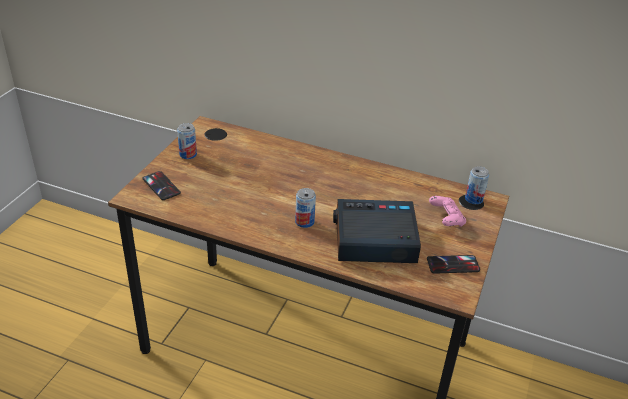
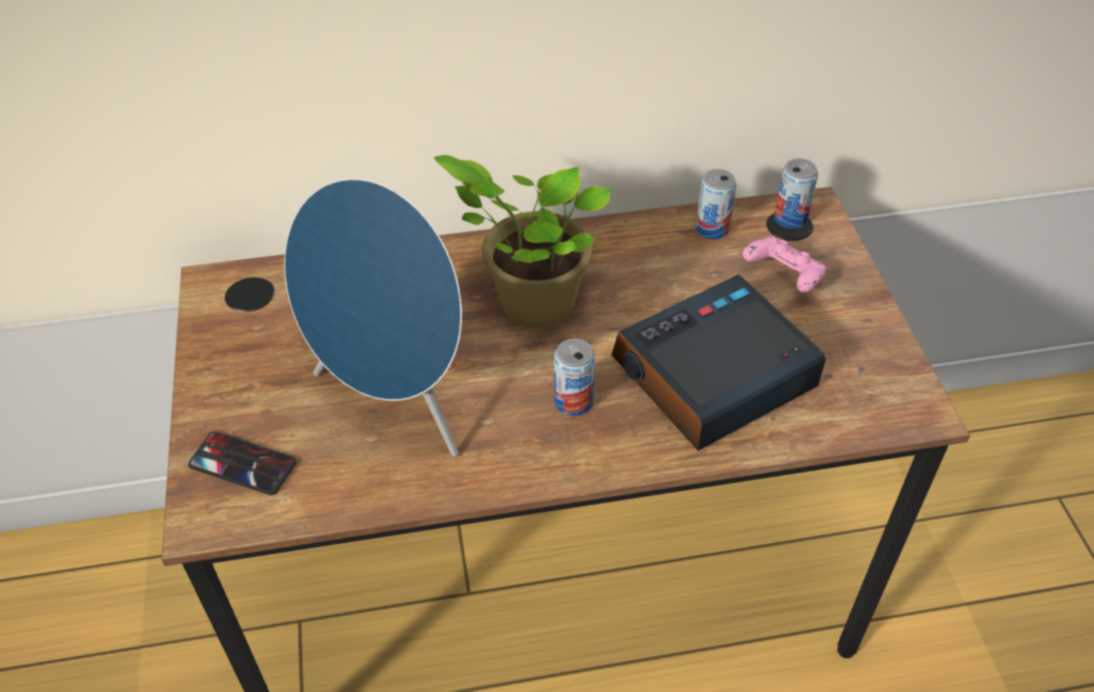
camera: 30 degrees left, 10 degrees up
(188, 155) = (235, 366): can -> can (712, 229)
(235, 191) = (397, 401): none -> blue speaker
(322, 181) = (531, 301): none -> potted plant
(453, 265) = (865, 358): phone -> none

